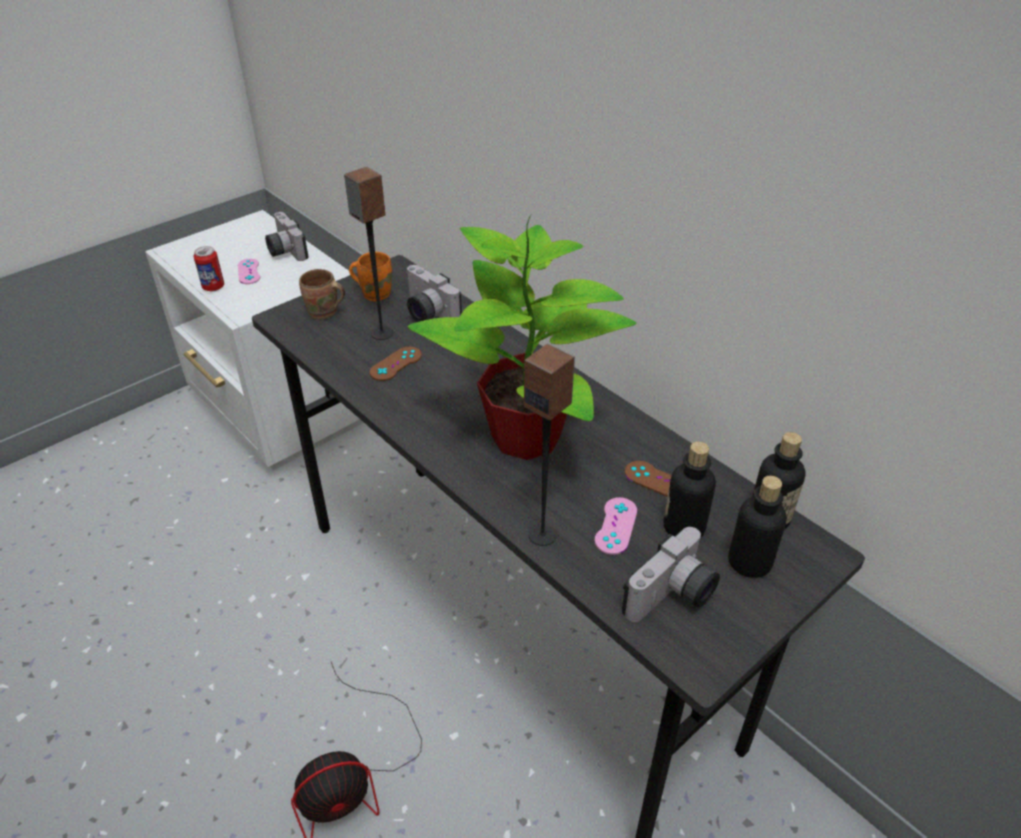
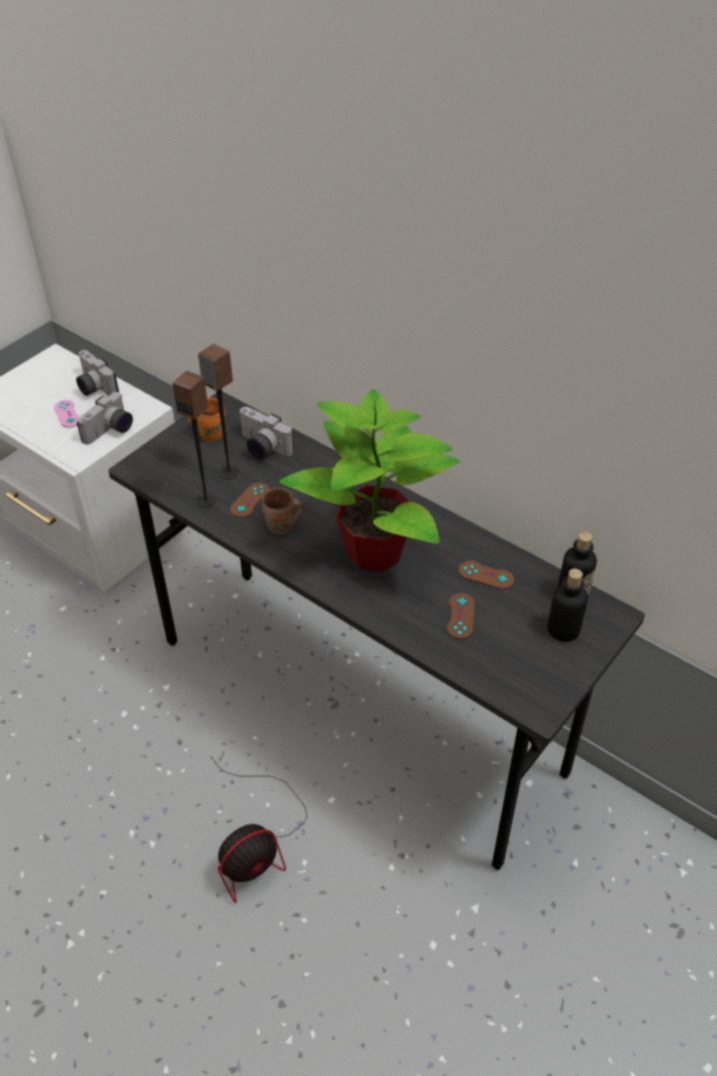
camera: 10 degrees left, 5 degrees up
(213, 287) = (39, 434): can -> none
(324, 313) = (172, 459): brown mug -> brown mug (282, 526)
(543, 534) = (407, 630): speaker -> speaker (206, 500)
(616, 526) = (460, 616): pink game controller -> brown game controller
(672, 598) = (512, 665): camera -> camera (110, 431)
(684, 527) = (511, 610): bottle -> none

